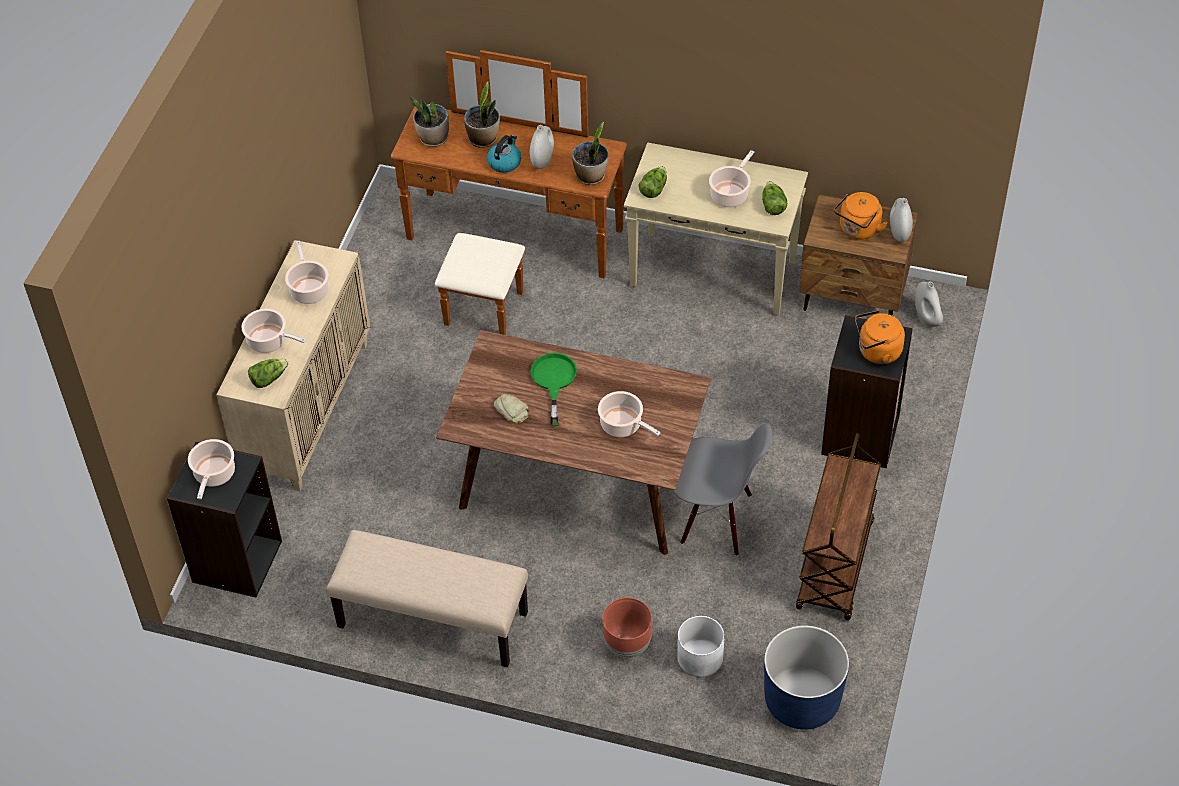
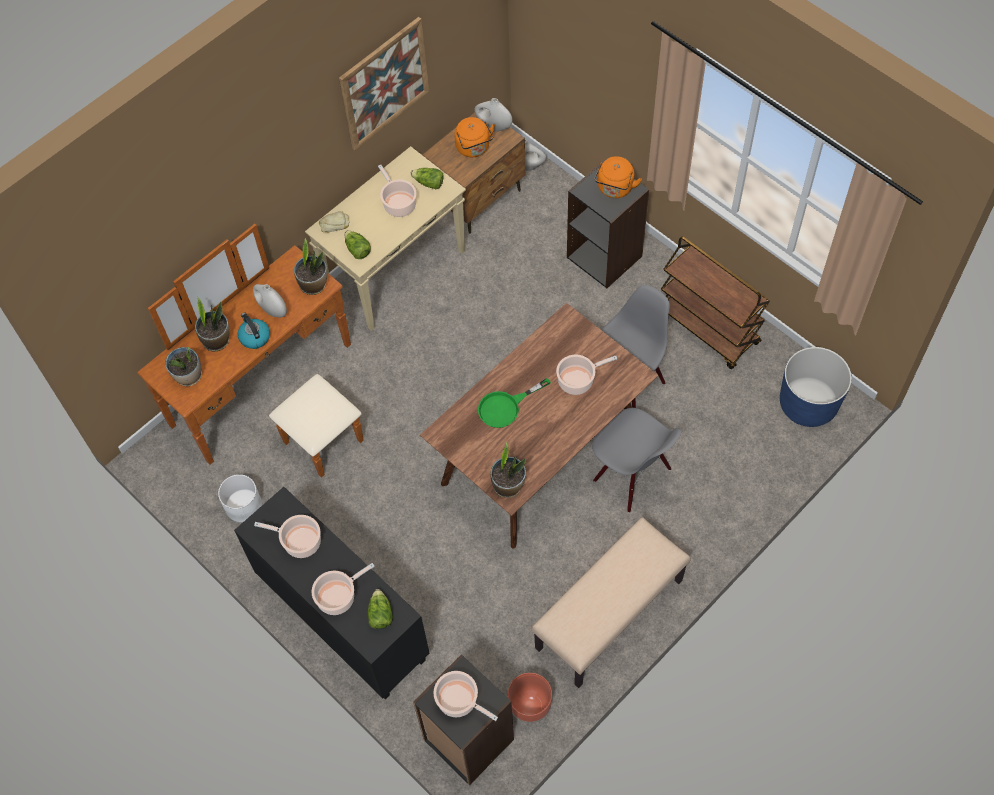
camera: 60 degrees left, 10 degrees up
(306, 408) = (341, 619): beige cabinet -> black cabinet
(466, 421) = (508, 485): none -> potted plant
(512, 410) = (517, 449): bread -> bread (334, 224)
(553, 381) = (505, 407): green frying pan -> green frying pan turned 60 degrees counterclockwise
(604, 572) = (631, 476): none -> grey chair
(627, 645) = (704, 491): brown planter -> brown planter (530, 707)
(699, 658) = (740, 449): white planter -> white planter (243, 506)
(793, 74) = (384, 83): none -> picture

